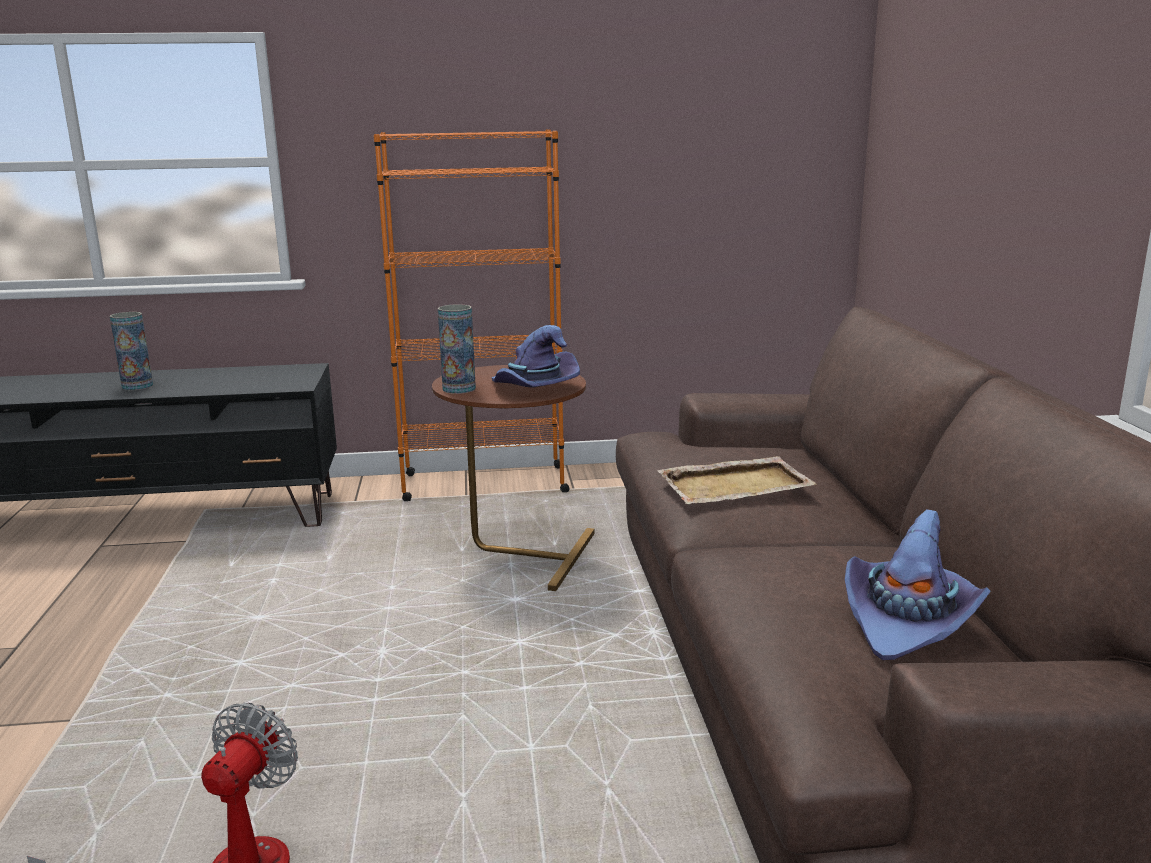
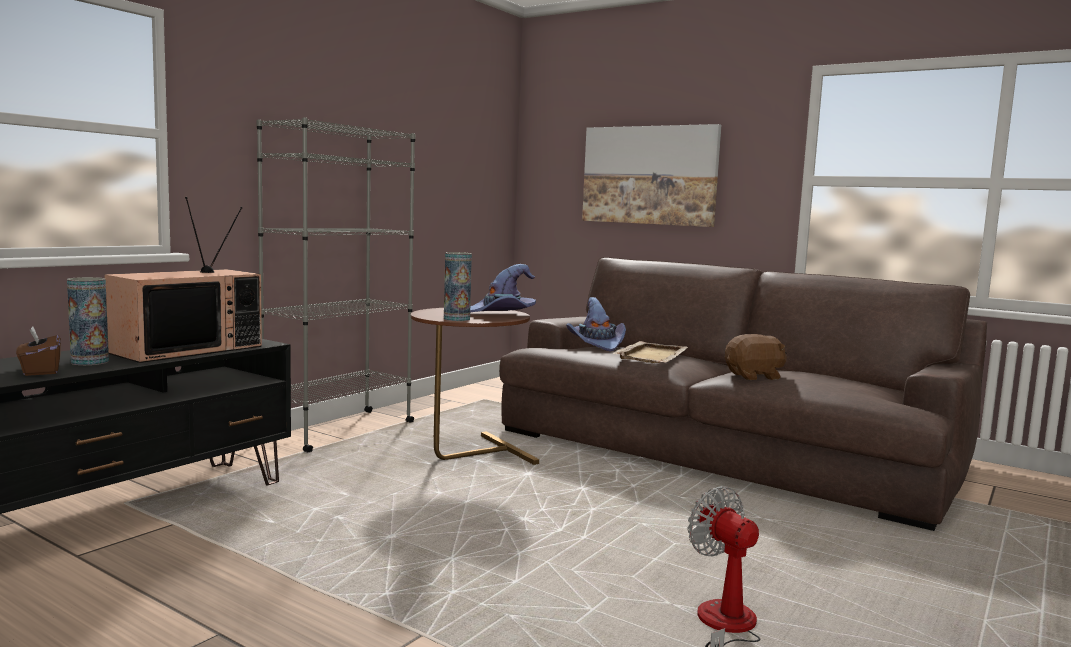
camera: 50 degrees left, 10 degrees down
(88, 390) = (40, 371): none -> brown tissue box
(230, 383) = (188, 349): none -> television
(484, 483) = (339, 430): orange bookcase -> grey bookcase
(758, 567) = (754, 376): none -> brown plush toy
(909, 620) = (843, 378): purple hat -> purple hat (597, 344)
(977, 166) = (649, 175): none -> picture

